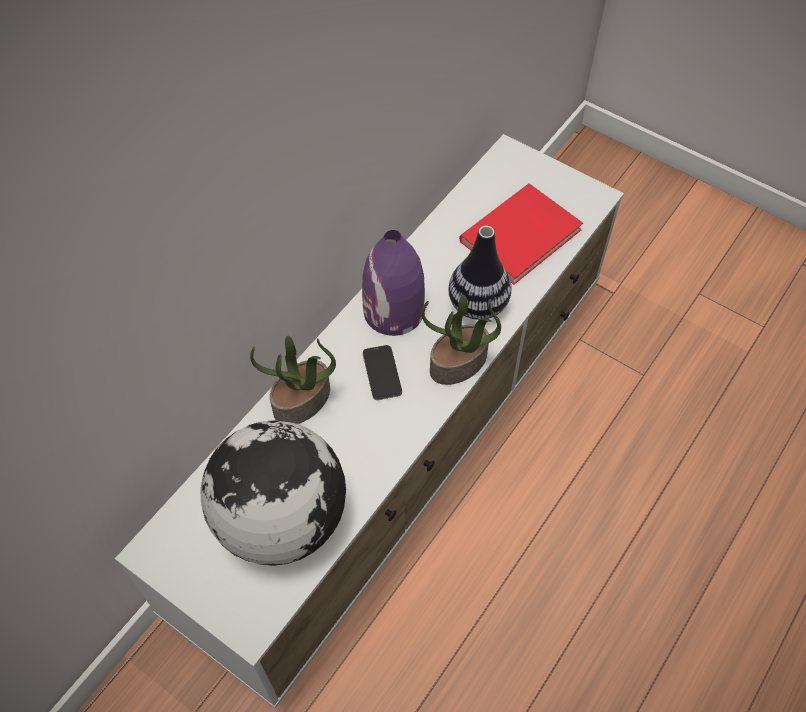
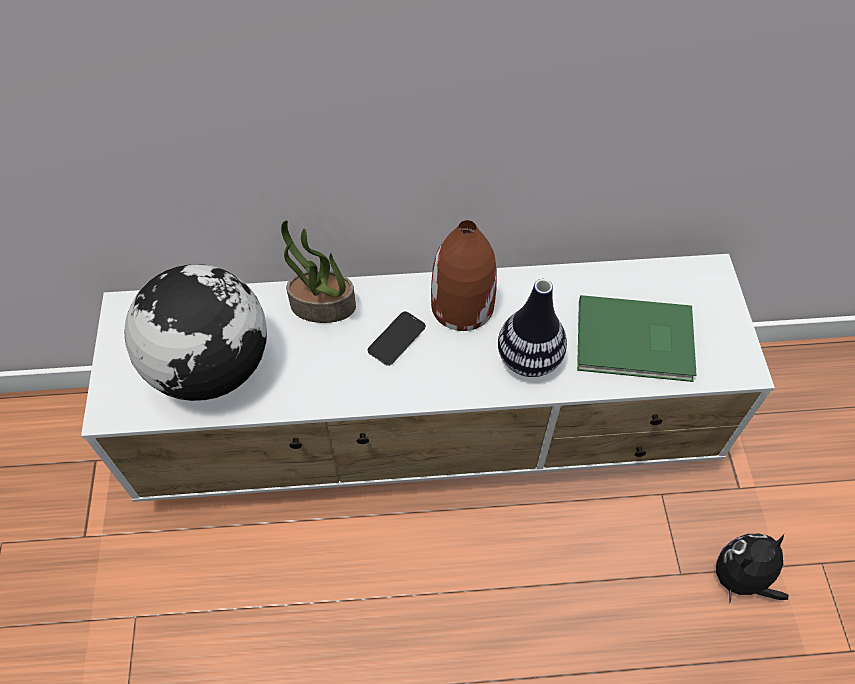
camera: 50 degrees right, 0 degrees up
(393, 311) = (462, 306): purple vase -> brown vase
(458, 364) = (456, 385): potted plant -> none
(524, 236) = (636, 343): red book -> green book
(674, 344) = (741, 578): none -> plush toy

